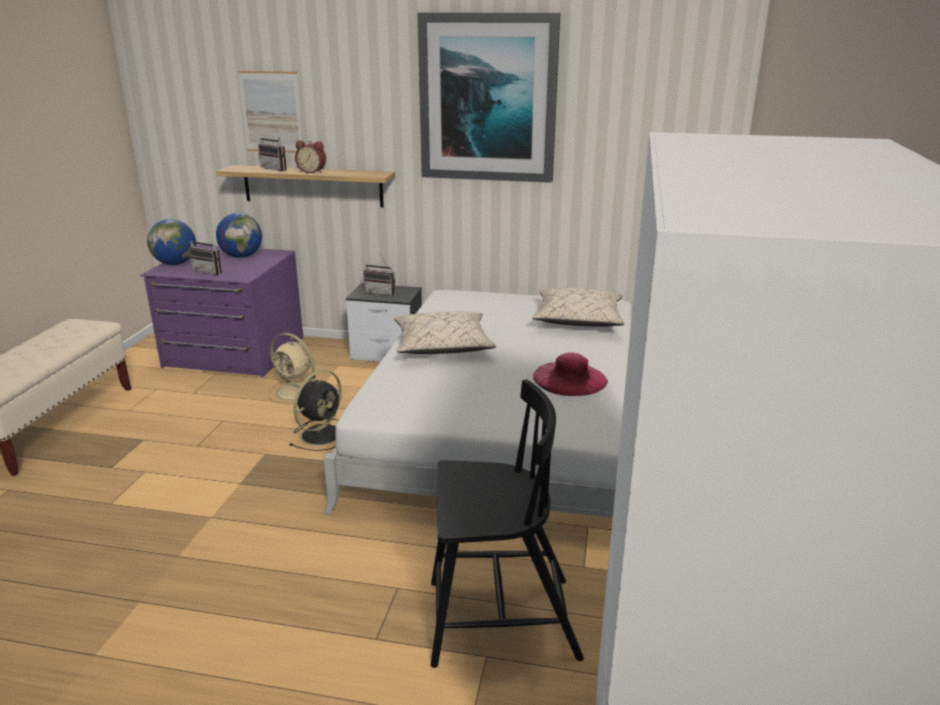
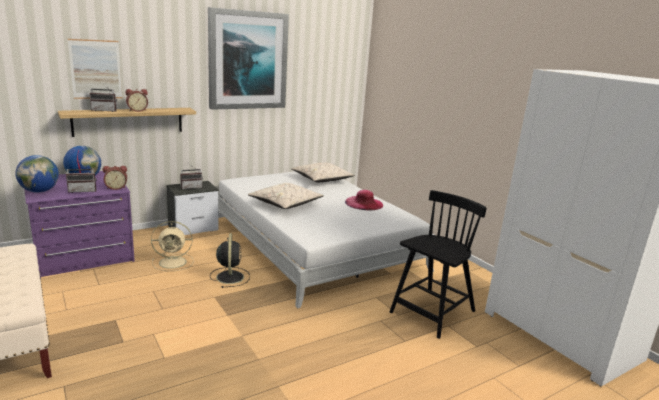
camera: 45 degrees left, 5 degrees down
(246, 274) = (116, 188): none -> alarm clock

